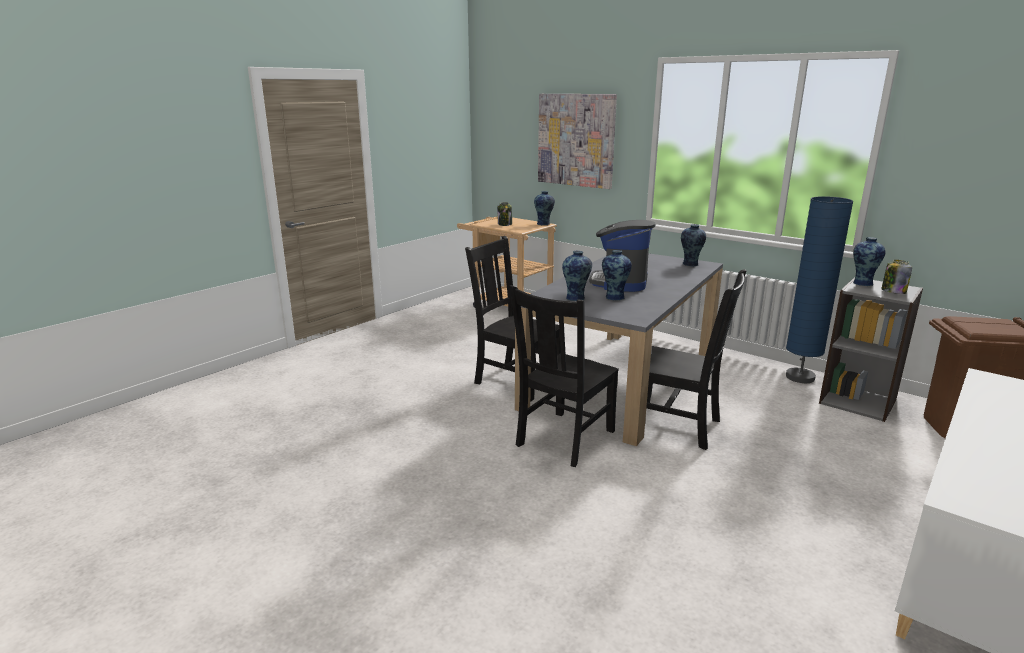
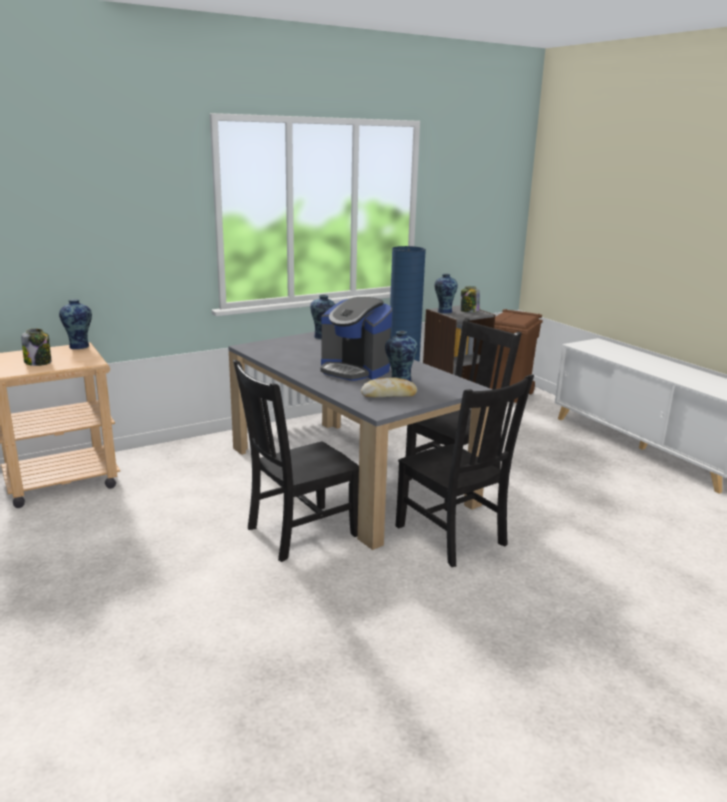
camera: 70 degrees left, 0 degrees up
(576, 140) = (103, 221): picture -> none
(576, 298) = (389, 394): vase -> bread

